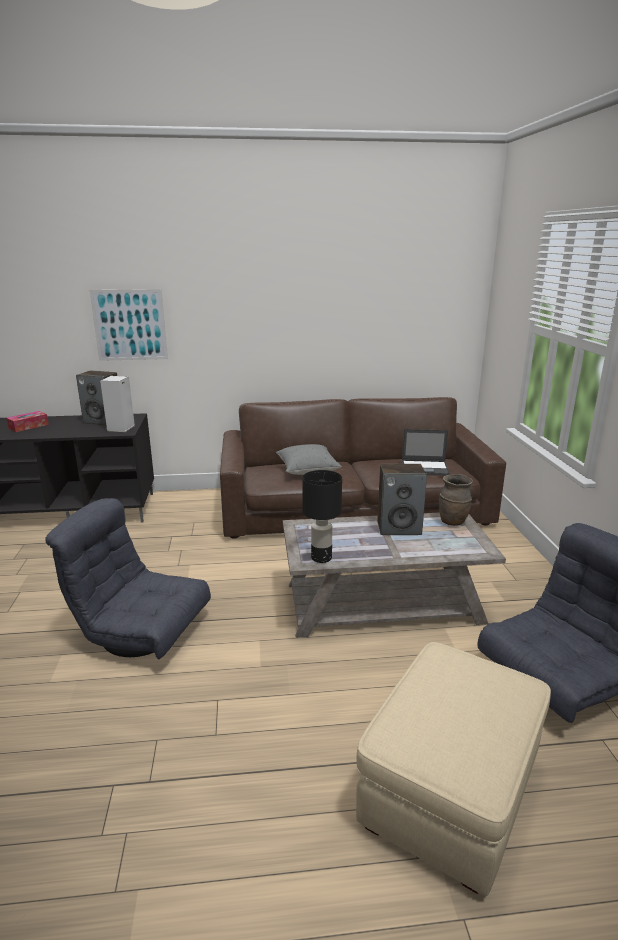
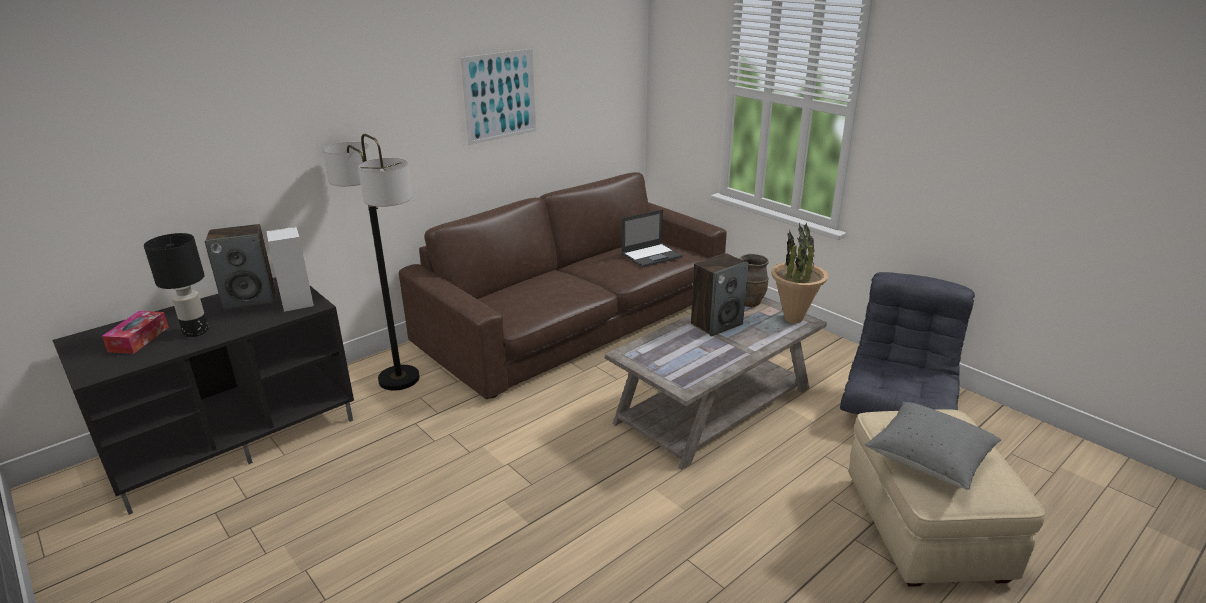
camera: 35 degrees left, 5 degrees up
(130, 325) = (252, 151): picture -> picture (500, 96)
(141, 632) = (529, 538): grey armchair -> none
(196, 508) = (399, 379): none -> floor lamp
(307, 470) = (542, 291): grey pillow -> grey pillow (928, 459)
(322, 557) = (695, 377): black table lamp -> black table lamp (196, 331)
(475, 546) = (793, 319): none -> potted plant

